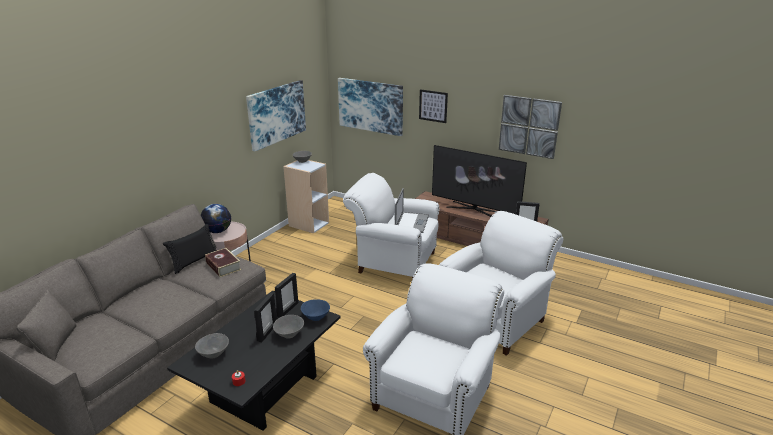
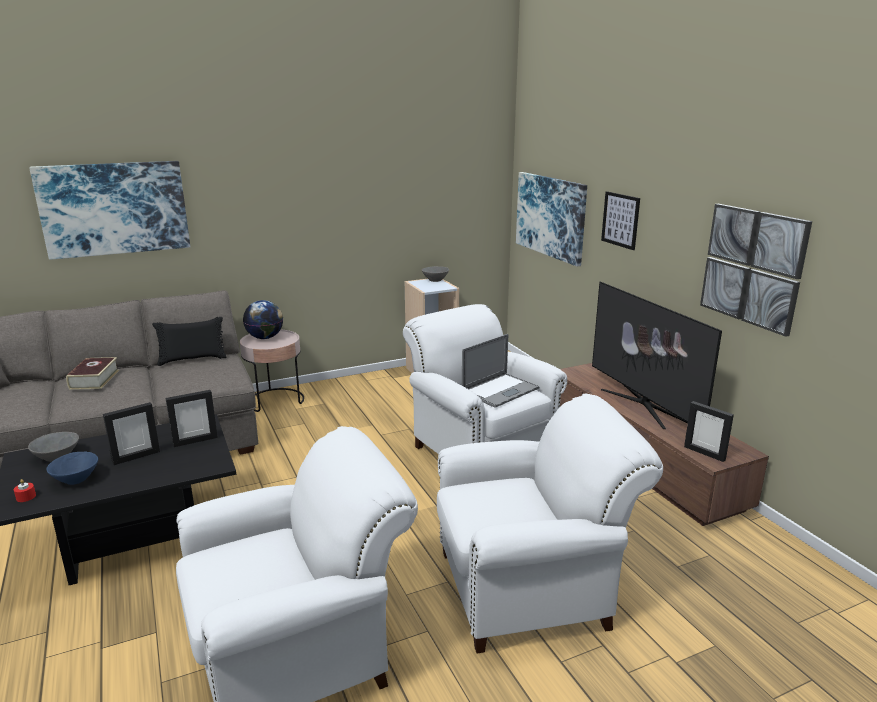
camera: 35 degrees right, 5 degrees down
(223, 266) = (208, 372): book -> book (94, 379)
(276, 114) = (403, 206): picture -> picture (114, 208)
(289, 334) = (150, 468): grey bowl -> none
(315, 317) = (207, 461): blue bowl -> blue bowl (77, 479)

